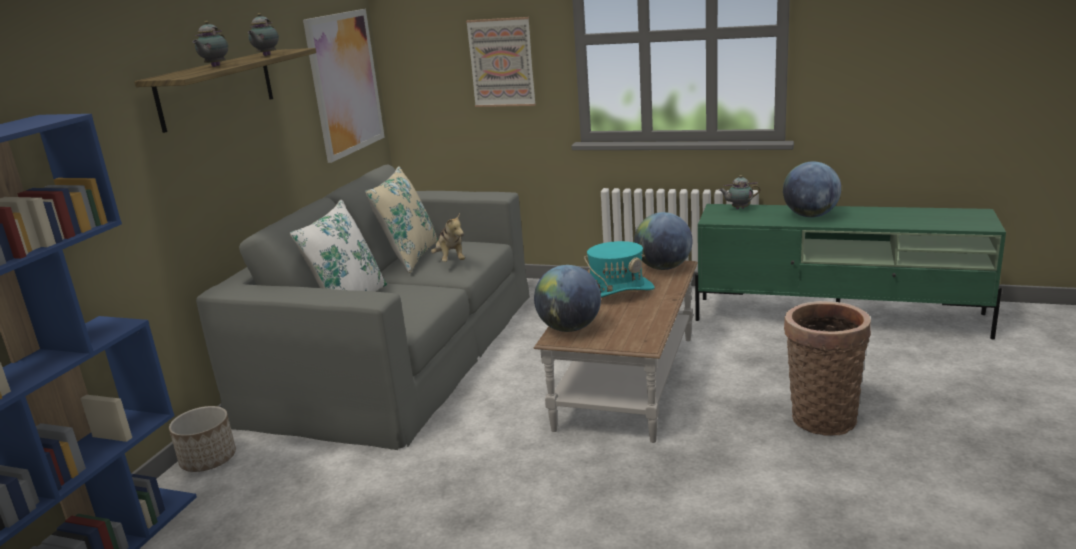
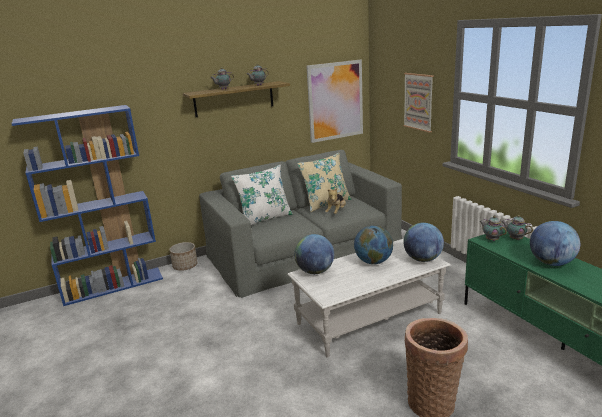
camera: 45 degrees right, 0 degrees up
(616, 291) = (373, 262): turquoise hat -> globe
(627, 381) = (369, 318): brown coffee table -> white coffee table
(720, 216) = (491, 239): none -> teapot

